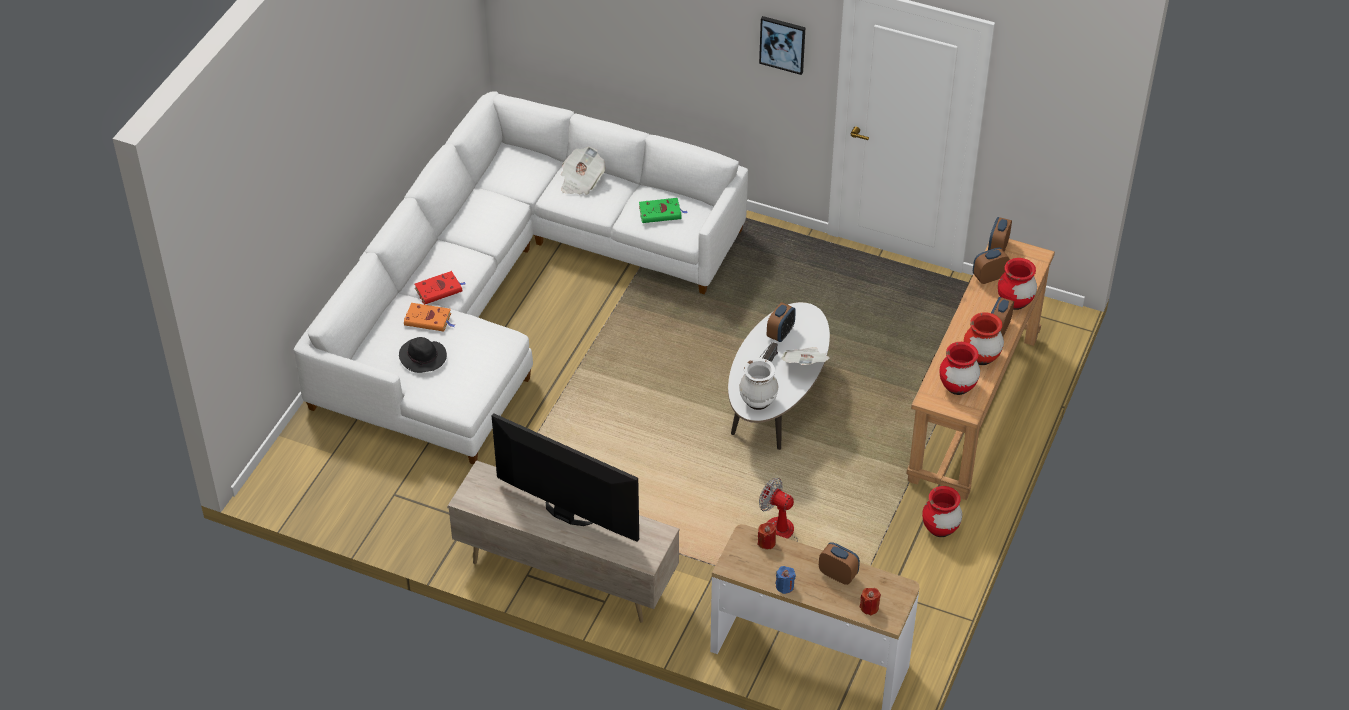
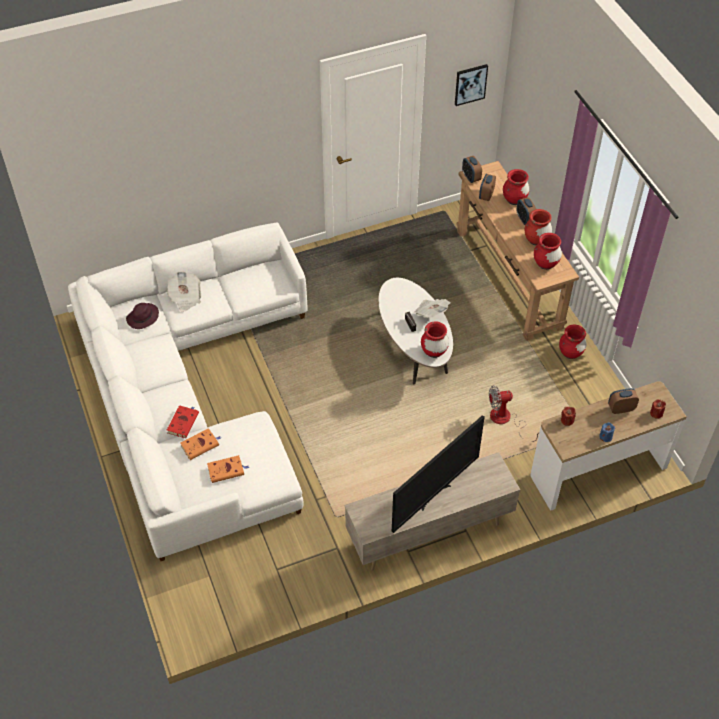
camera: 45 degrees left, 5 degrees up
(423, 358) = (227, 470): black hat -> orange book
(520, 173) = (143, 318): none -> purple hat
(565, 516) = (433, 495): television -> television turned 150 degrees clockwise
(661, 213) = (254, 284): green book -> none
(758, 402) = (434, 352): white vase -> red vase
(780, 334) = (398, 306): alarm clock -> none
(782, 44) = (280, 127): picture -> picture (470, 84)

